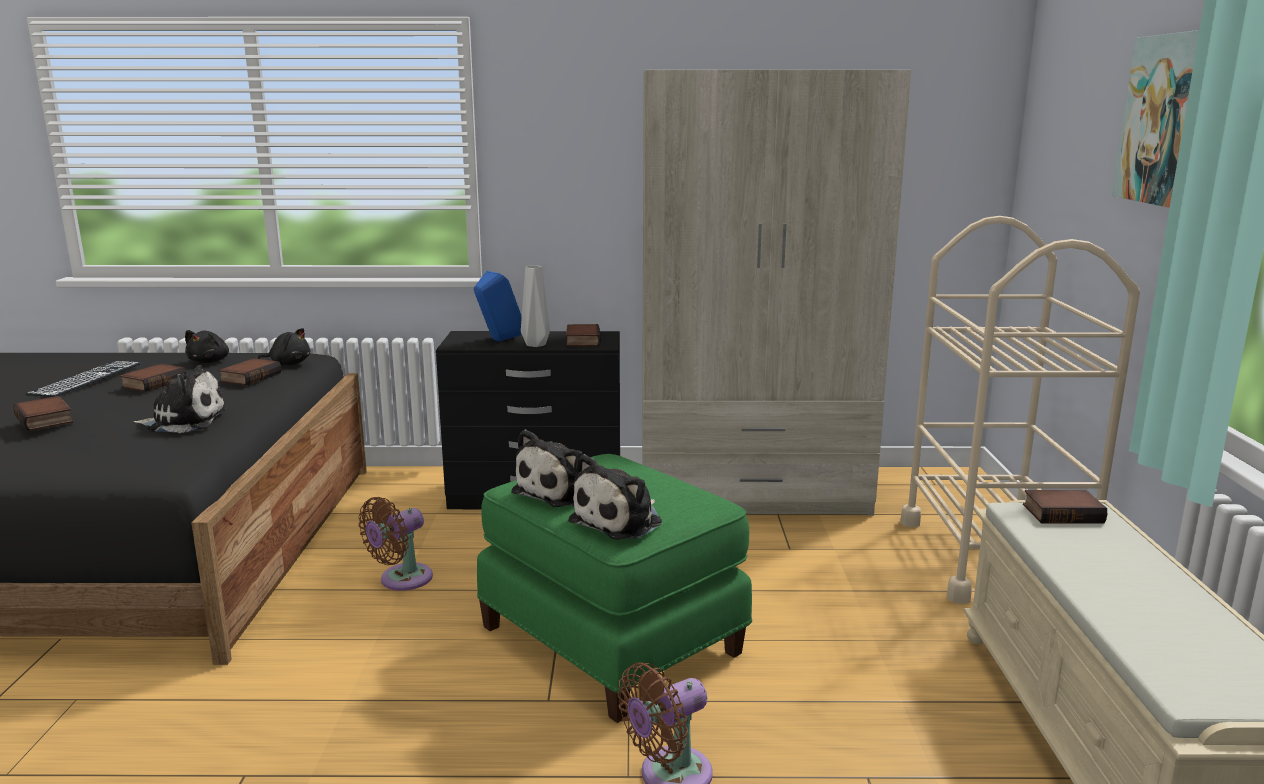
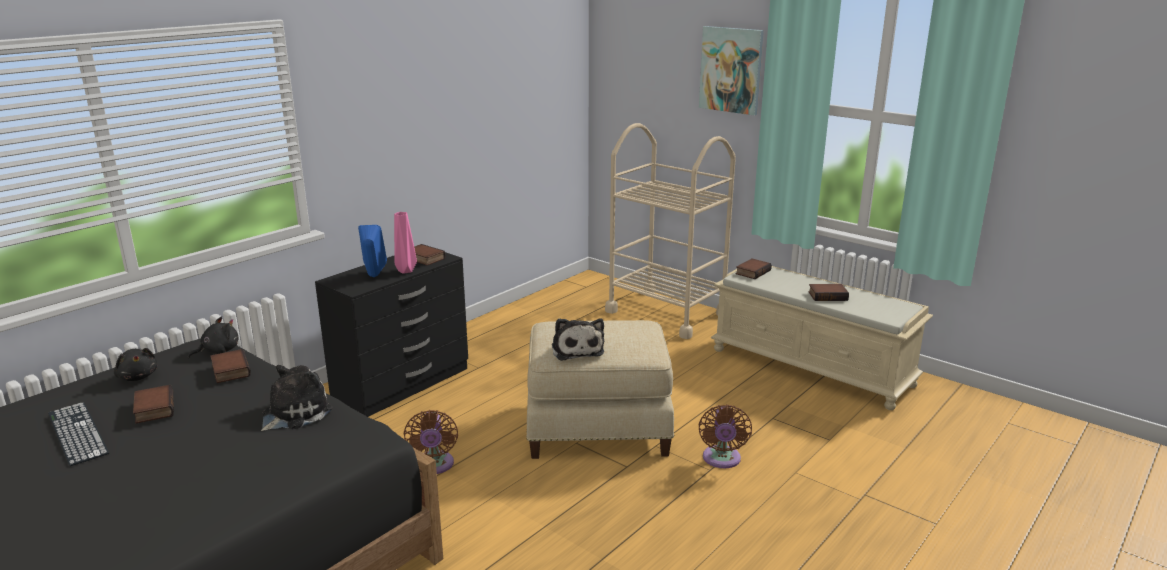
camera: 50 degrees left, 5 degrees up
(47, 419) = (194, 461): book -> book (828, 295)
(535, 345) = (406, 271): grey vase -> pink vase
(613, 638) = (597, 427): green ottoman -> beige ottoman
(620, 521) = (634, 349): plush toy -> none
(752, 491) = (513, 327): beige wardrobe -> none

